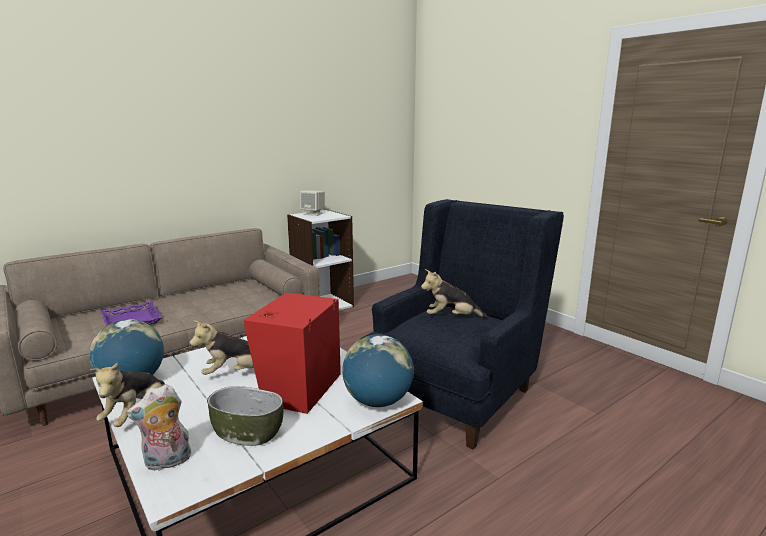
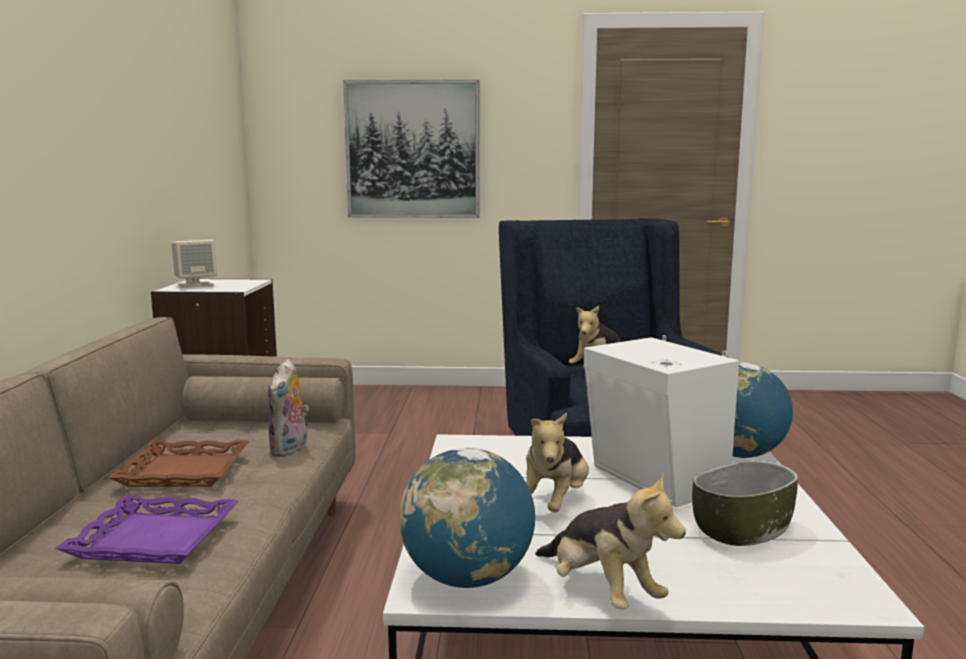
camera: 50 degrees left, 5 degrees down
(167, 462) = (779, 591): plush toy -> plush toy (290, 450)
(198, 300) = (183, 472): none -> brown tray
(298, 388) = (656, 480): red speaker -> white speaker
(489, 140) = (413, 150): none -> picture

